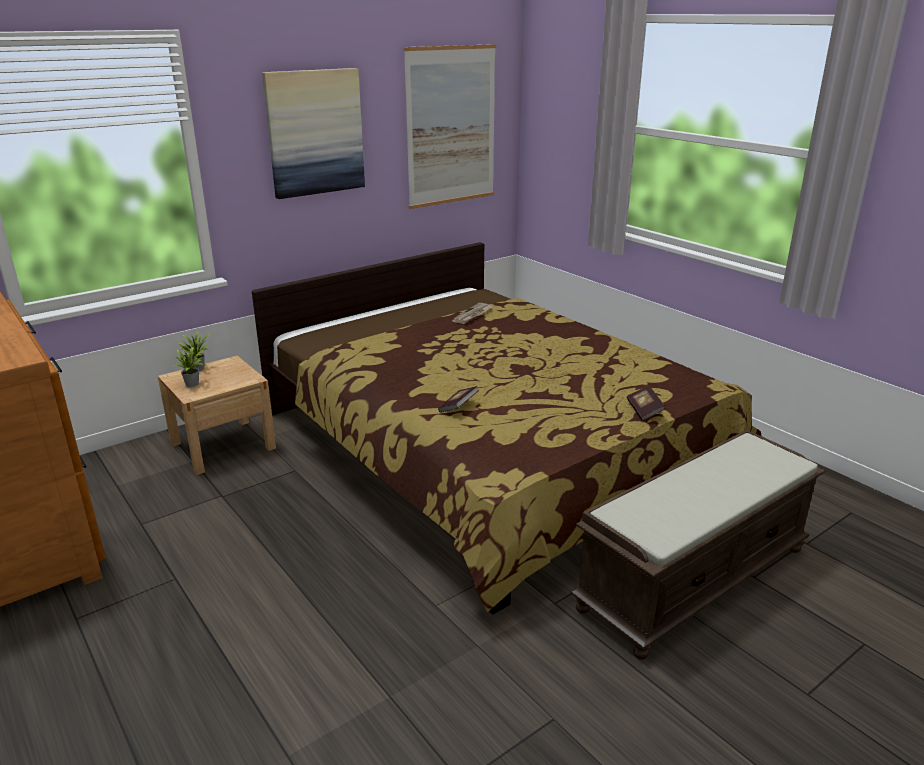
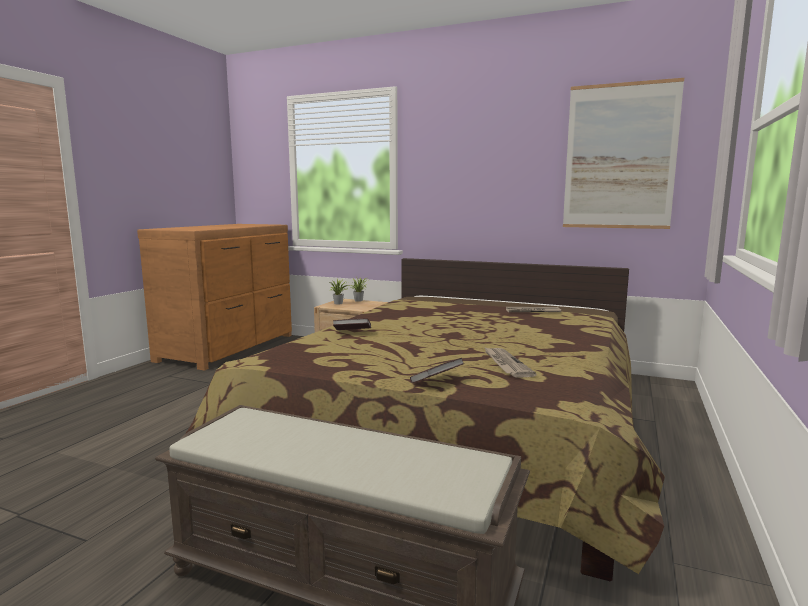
camera: 60 degrees right, 15 degrees down
(315, 133) = (481, 155): picture -> none
(625, 376) = (506, 364): none -> newspaper

